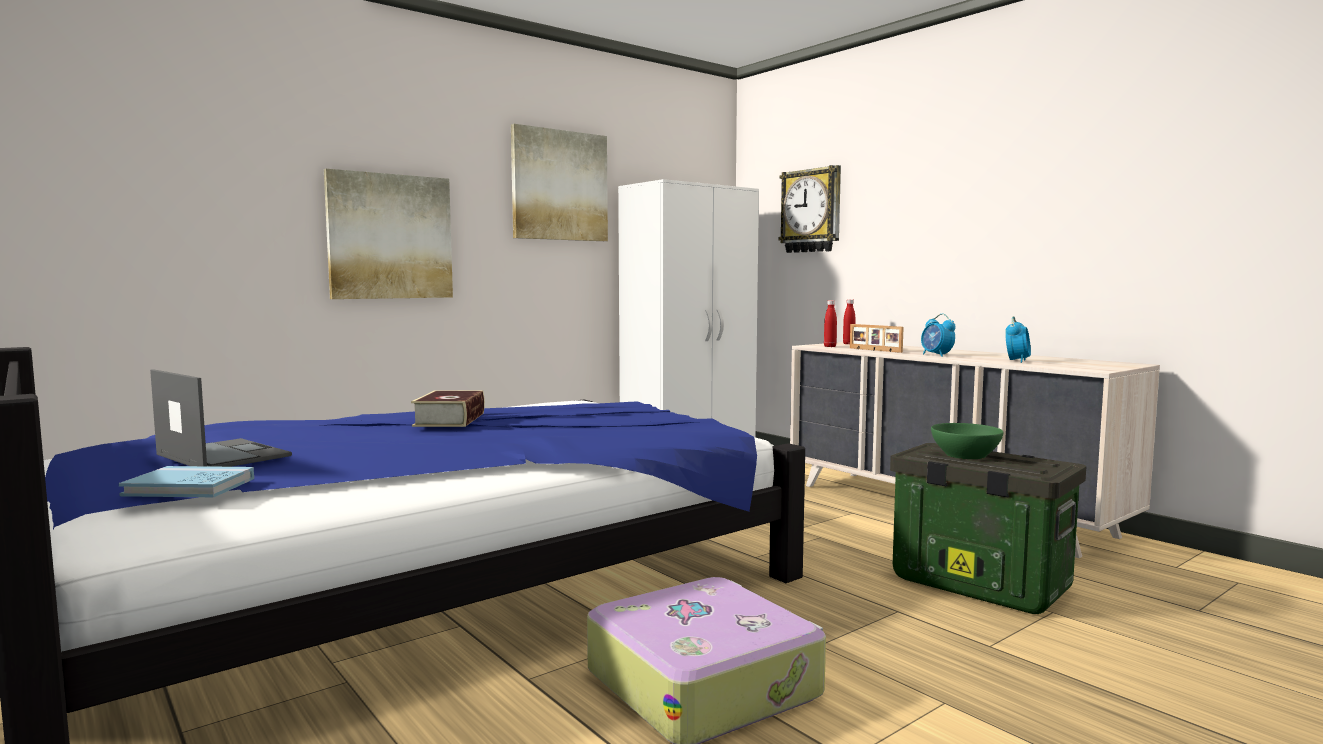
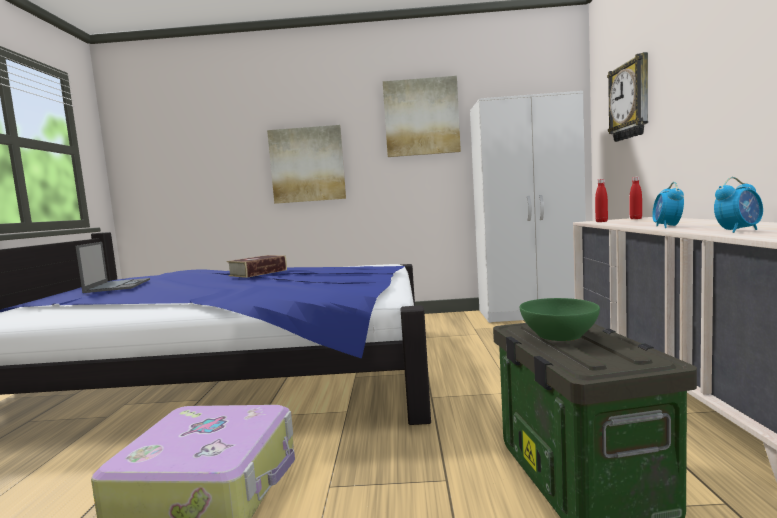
camera: 40 degrees right, 0 degrees up
(189, 487) = (53, 300): blue book -> none
(874, 350) = (627, 223): picture frame -> none

